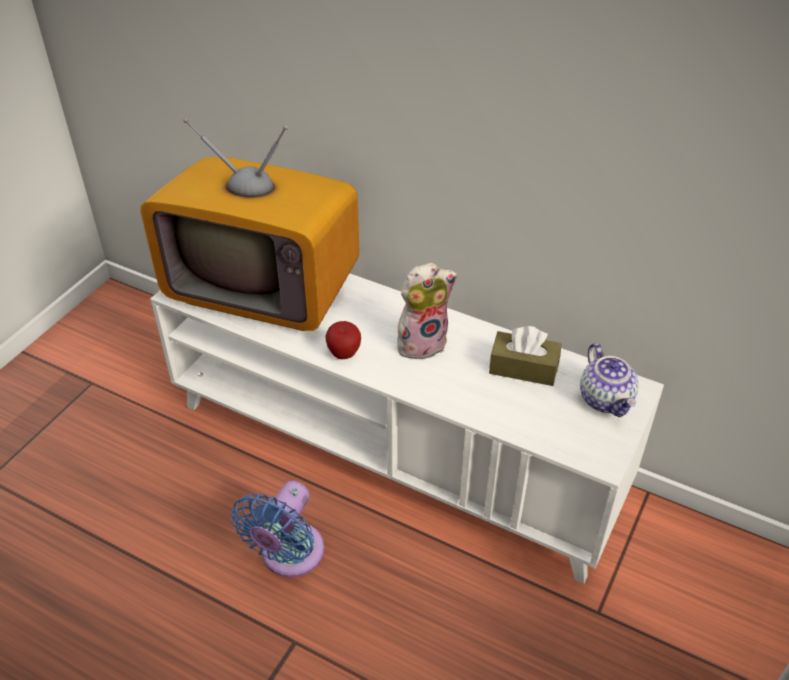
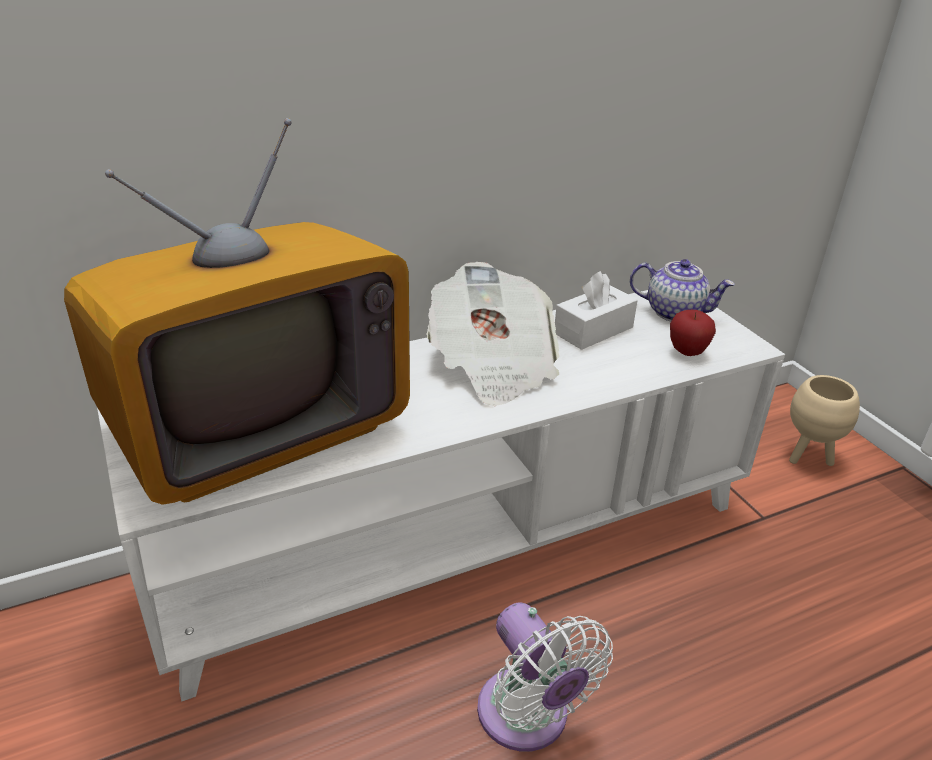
camera: 55 degrees left, 10 degrees down
(289, 556) = (528, 719): blue fan -> white fan
(344, 354) = (449, 419): apple -> apple (687, 352)
(422, 342) = (492, 365): plush toy -> newspaper
(523, 368) = (593, 330): brown tissue box -> white tissue box
(720, 617) = (808, 456): none -> beige planter

